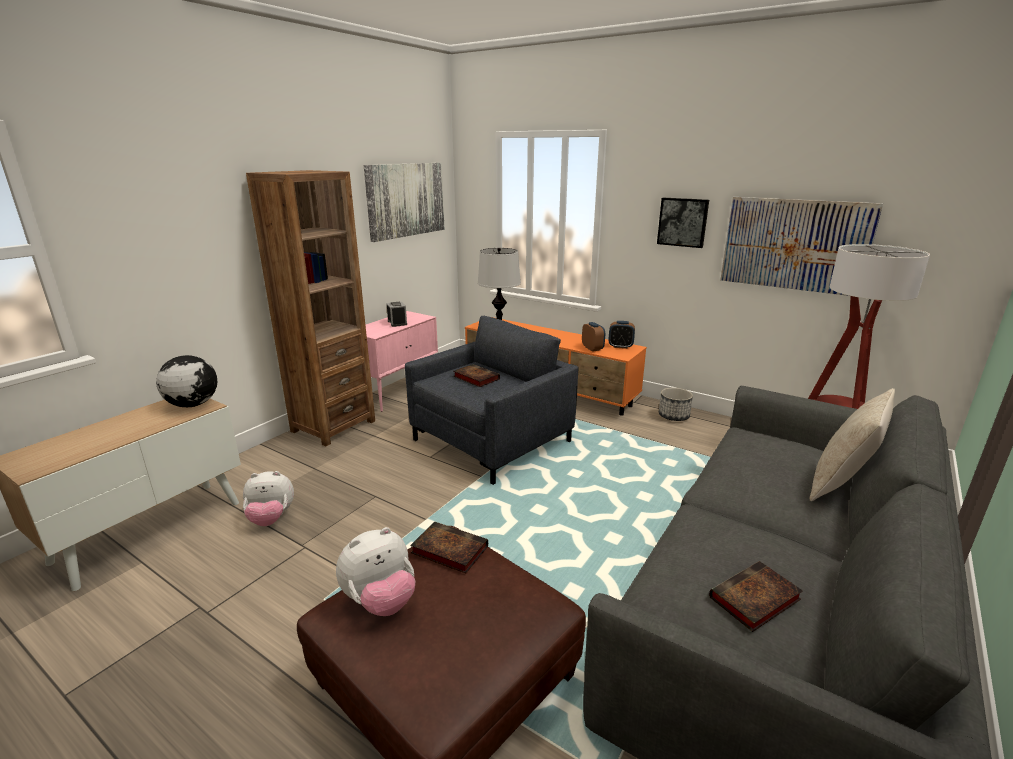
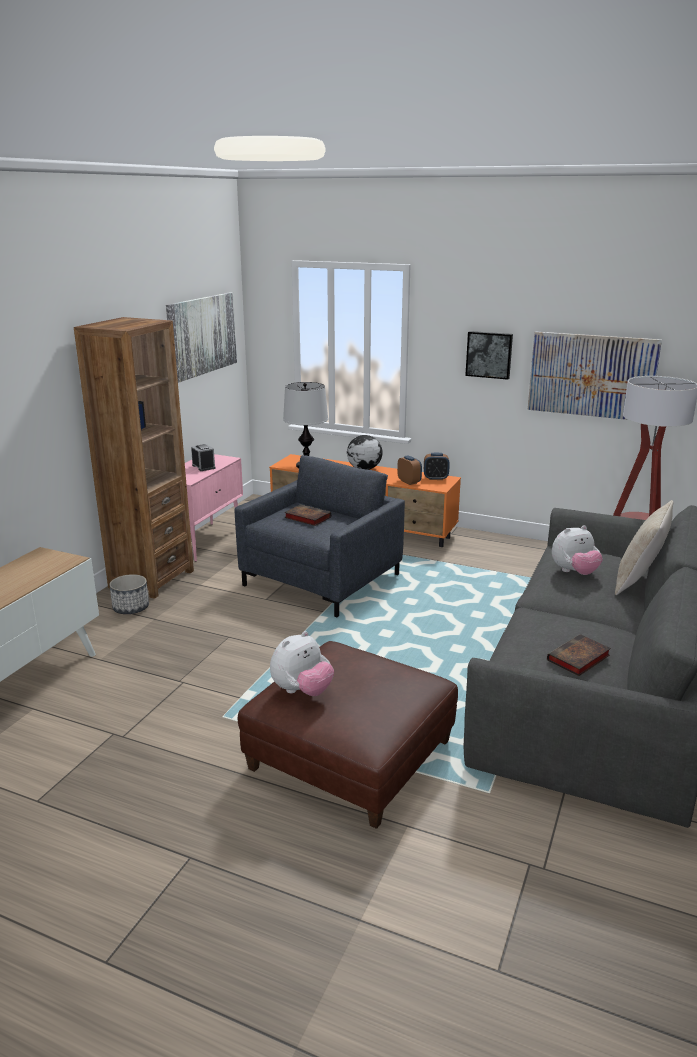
camera: 10 degrees left, 0 degrees up
(192, 404) = (54, 559): globe -> globe (364, 469)
(271, 519) = (137, 664): plush toy -> plush toy (574, 572)
(447, 550) = (338, 655): book -> none
(673, 416) = (491, 544): planter -> planter (131, 608)

